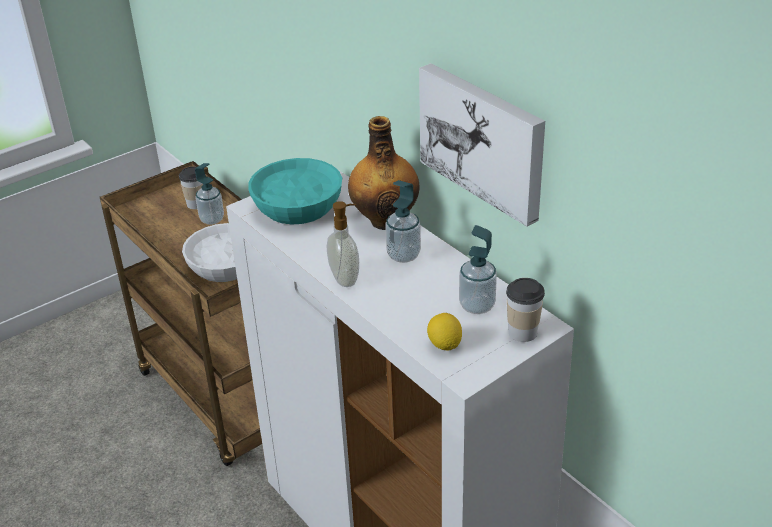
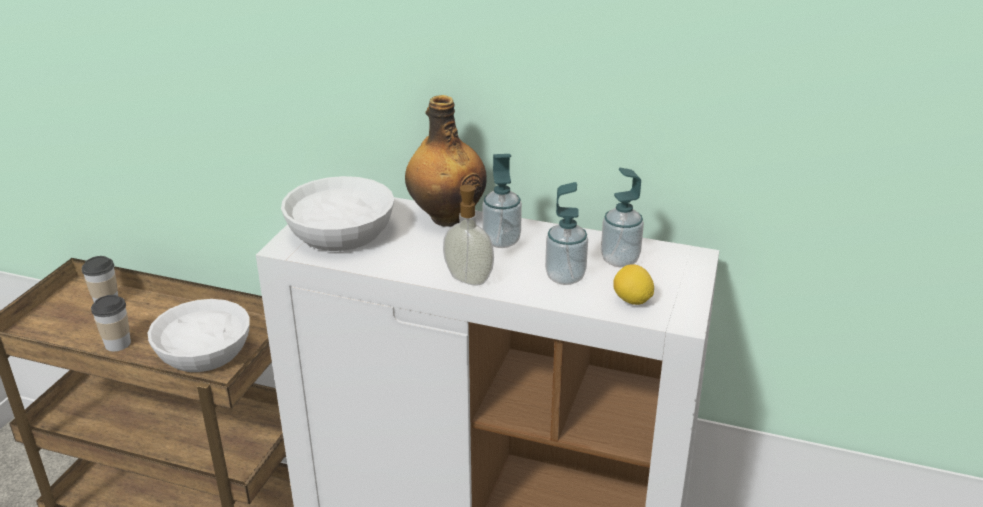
camera: 35 degrees left, 5 degrees down
(212, 219) = (142, 312): soap dispenser -> soap dispenser (565, 277)
(299, 206) = (341, 231): turquoise bowl -> white bowl
(483, 140) = (576, 87): picture -> none
(522, 333) = (684, 267): cup -> cup (118, 344)

